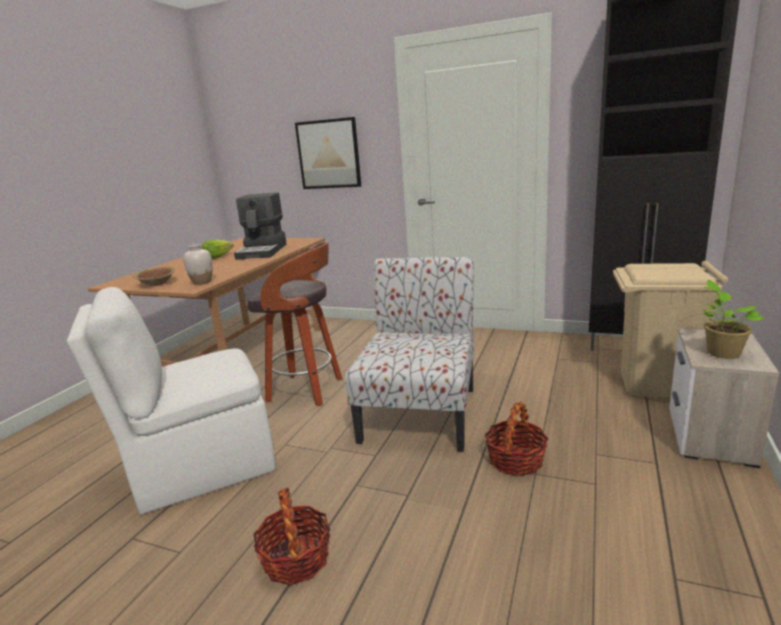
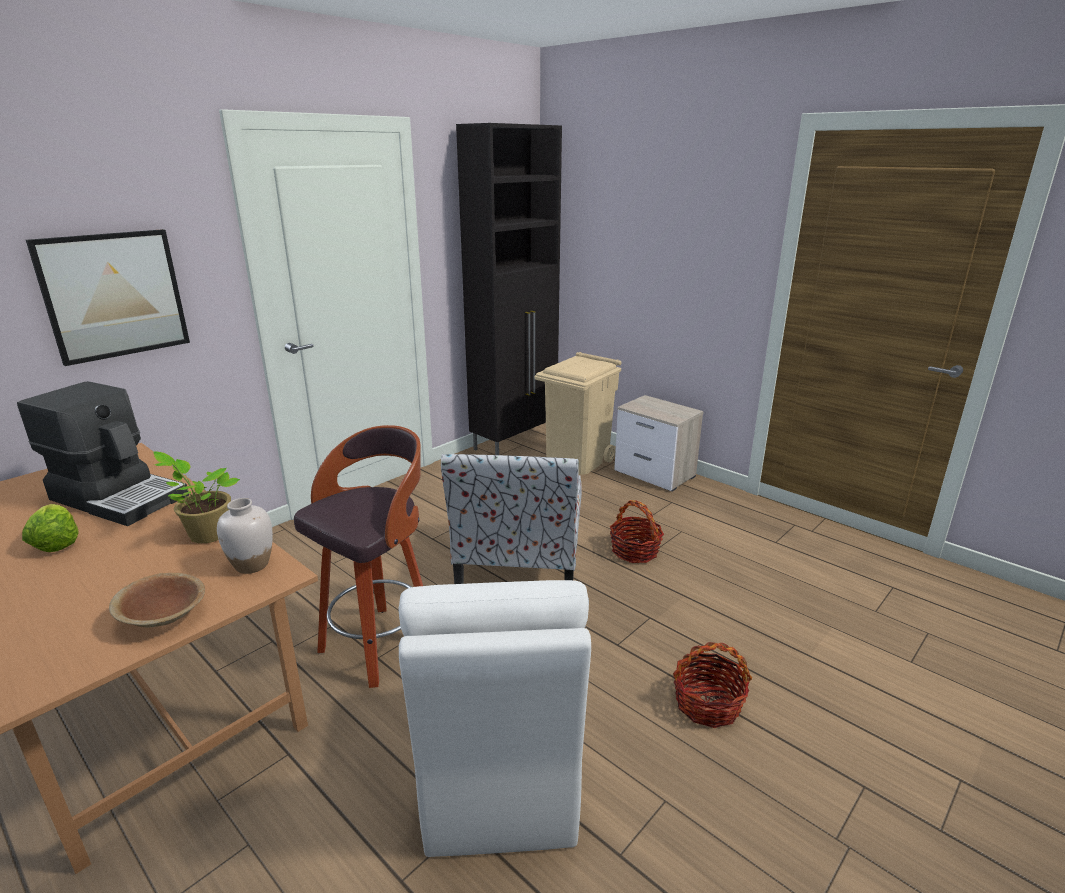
camera: 70 degrees left, 5 degrees up
(420, 412) = (519, 574): chair -> chair turned 120 degrees counterclockwise
(721, 352) = (666, 411): potted plant -> potted plant (207, 534)

